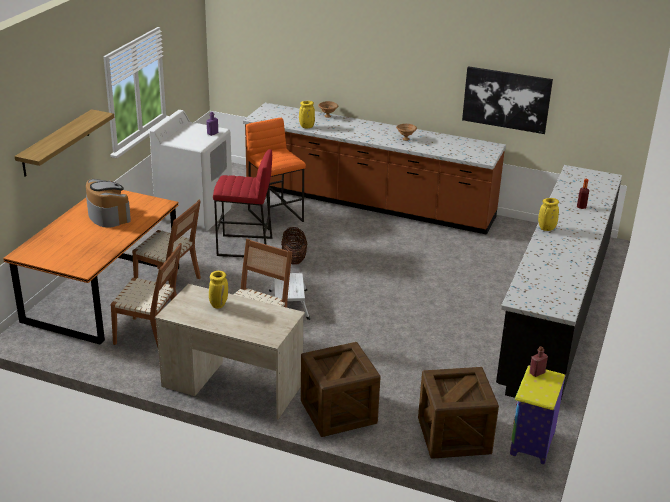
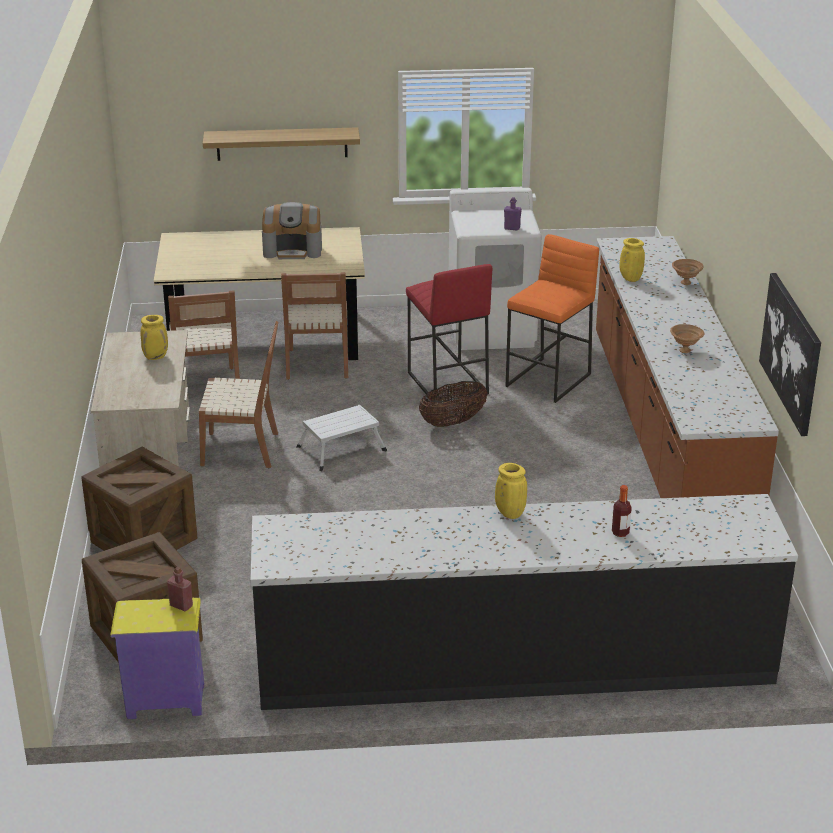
camera: 65 degrees right, 0 degrees up
(102, 293) = (265, 336): orange dining table -> beige dining table
(108, 215) = (293, 250): coffee machine -> coffee machine turned 60 degrees clockwise

